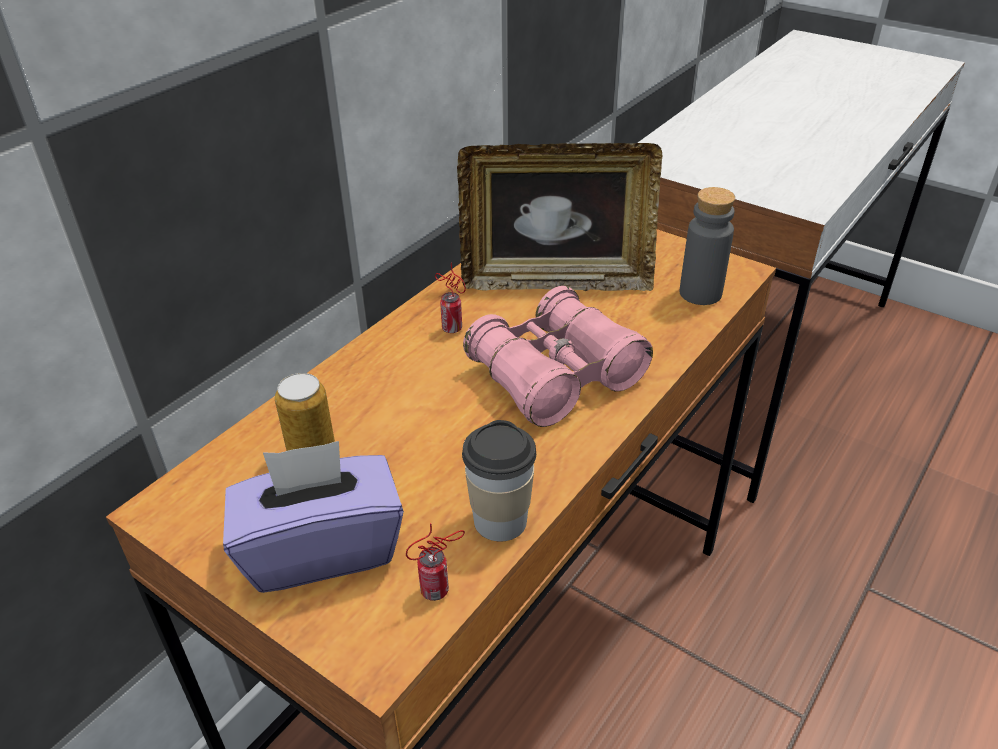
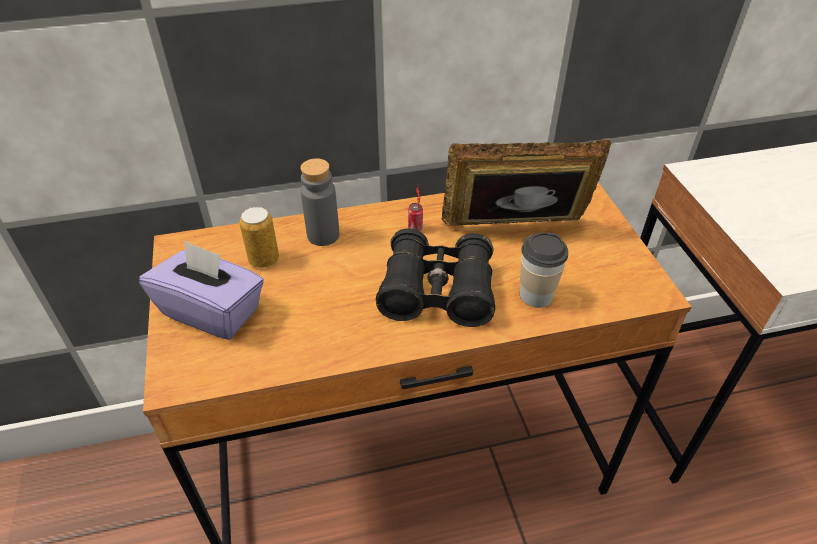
camera: 40 degrees right, 5 degrees up
(438, 589) = (235, 369): can -> none
(500, 521) = (304, 356): cup -> cup (536, 295)
(555, 375) = (437, 292): pink binoculars -> black binoculars
(556, 280) = (515, 231): picture frame -> picture frame turned 135 degrees clockwise
(700, 293) = (604, 293): grey bottle -> grey bottle (323, 235)

